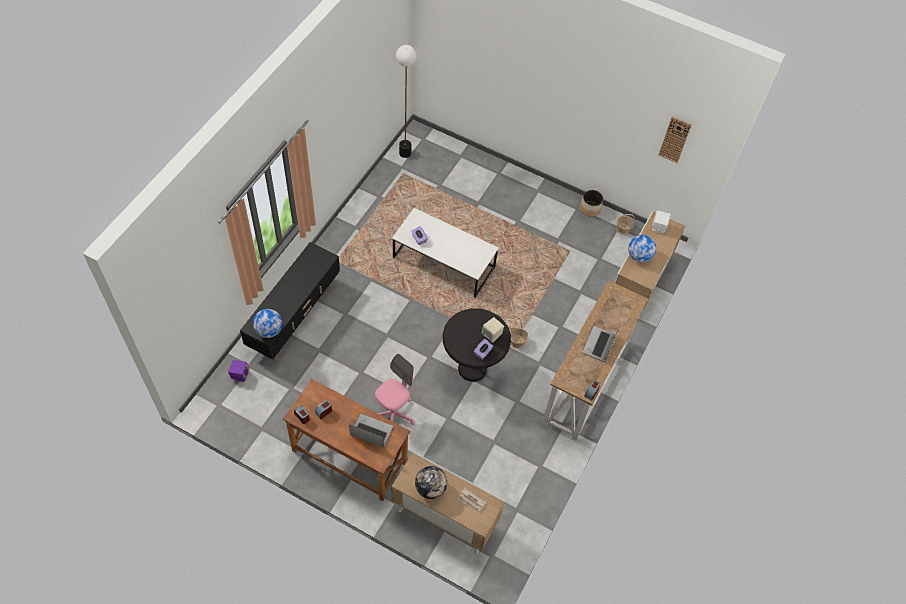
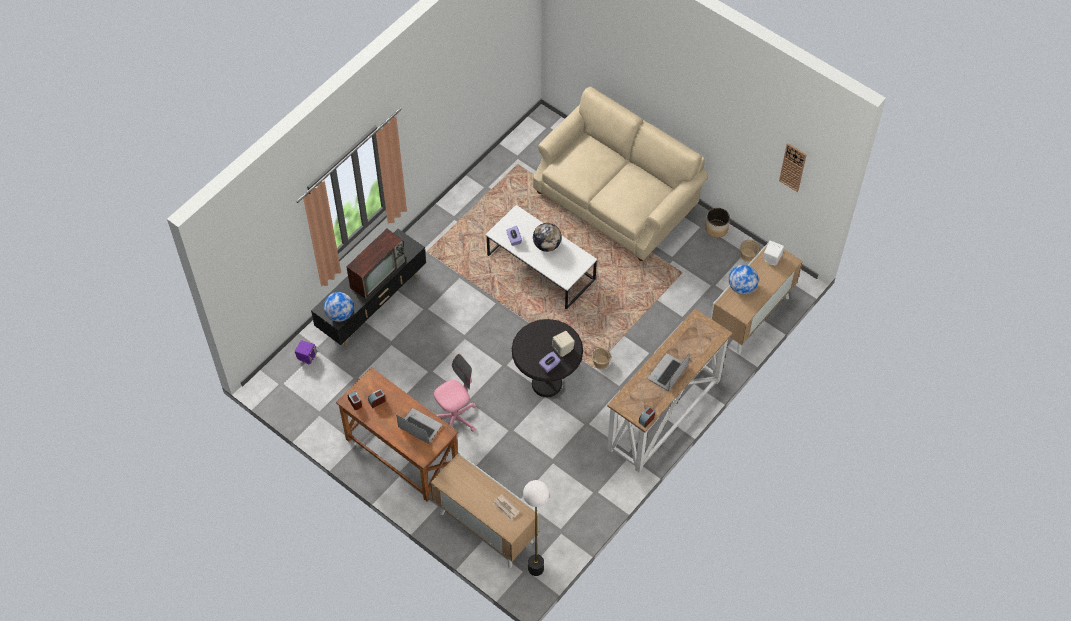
camera: 15 degrees right, 0 degrees up
(299, 286) = (378, 273): none -> television
(405, 153) = (524, 141): floor lamp -> floor lamp (536, 568)
(430, 488) = (468, 490): globe -> globe (547, 245)
(497, 194) = (616, 199): none -> beige sofa

